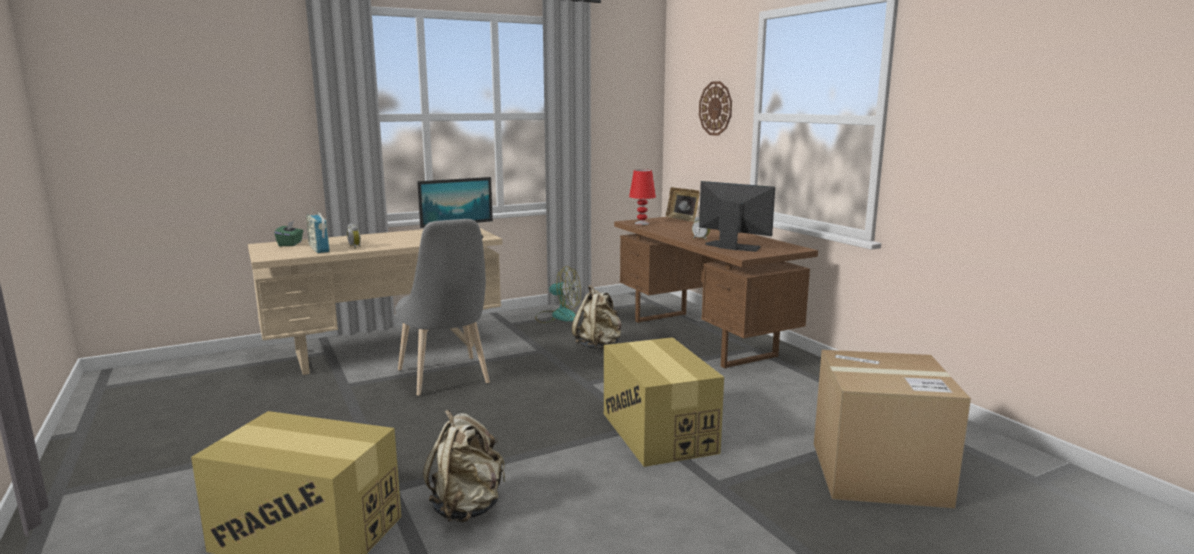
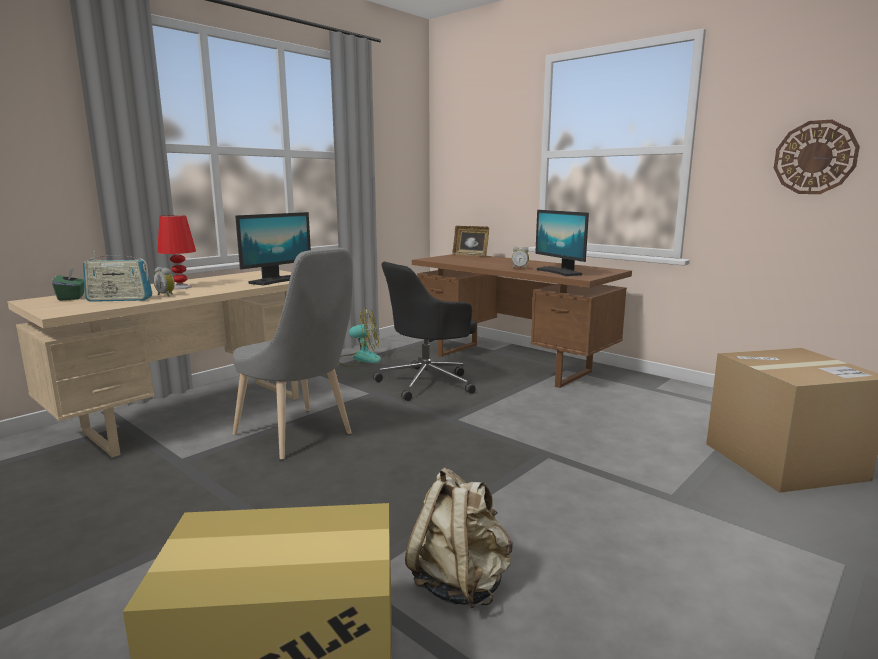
camera: 20 degrees left, 0 degrees up
(319, 249) = (119, 299): radio -> radio turned 45 degrees counterclockwise
(599, 346) = (427, 382): beige backpack -> black office chair
(642, 223) = (441, 259): red table lamp -> red table lamp (180, 287)
(658, 432) = (567, 456): cardboard box -> none
(715, 108) = (494, 150): wall clock -> wall clock (815, 157)
(732, 247) = (559, 272): monitor -> monitor turned 135 degrees counterclockwise

